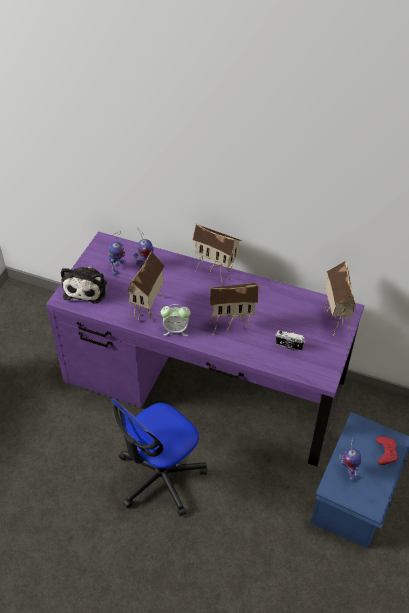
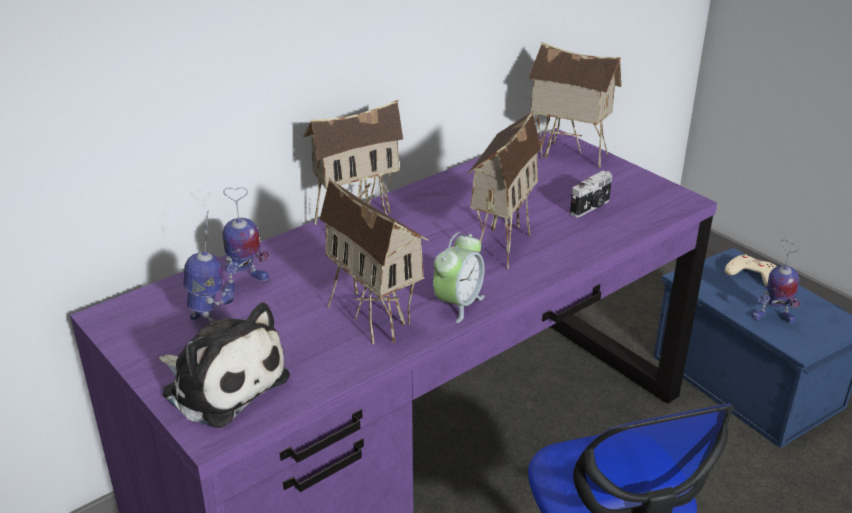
camera: 60 degrees left, 15 degrees down
(386, 452) = (752, 275): red game controller -> beige game controller

